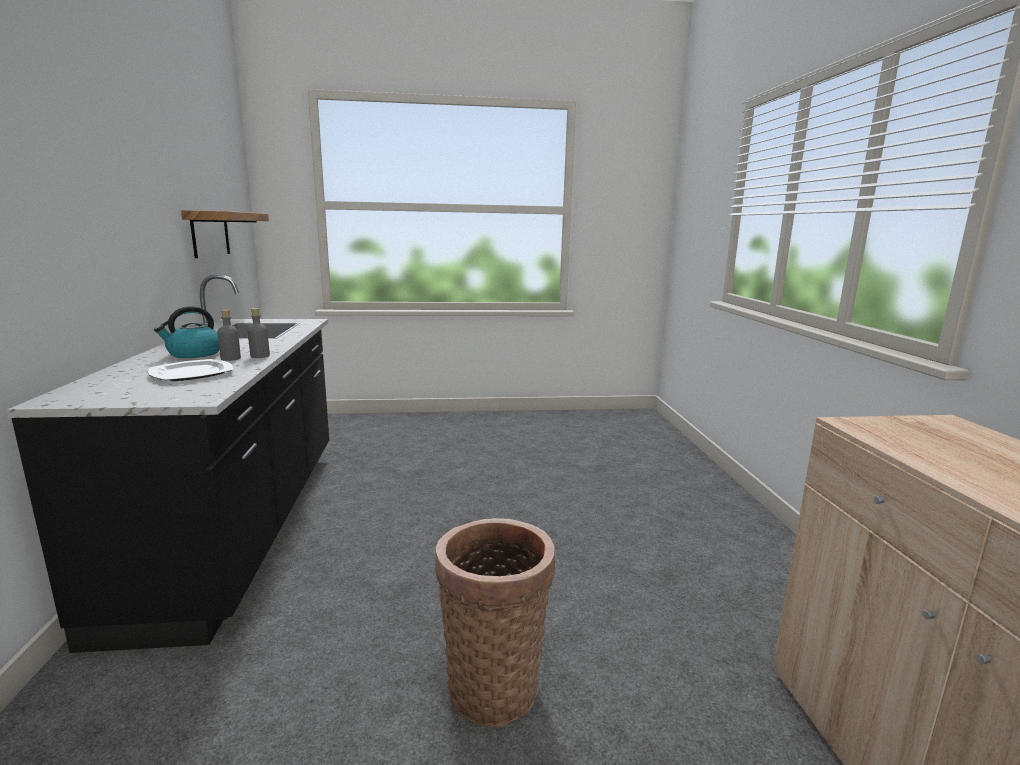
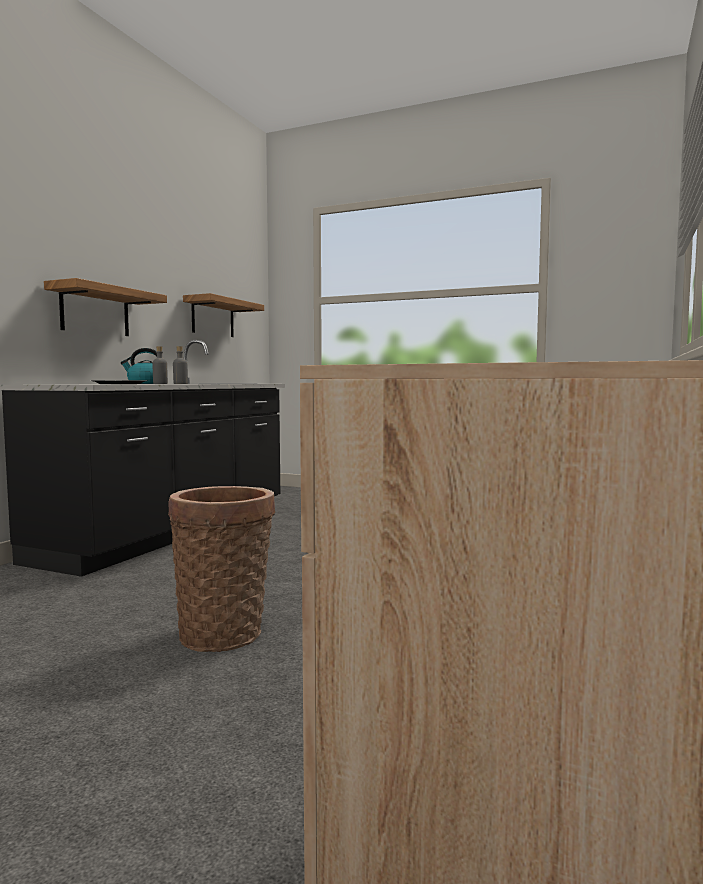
camera: 30 degrees right, 10 degrees down
(97, 256) = (95, 311): none -> shelf

